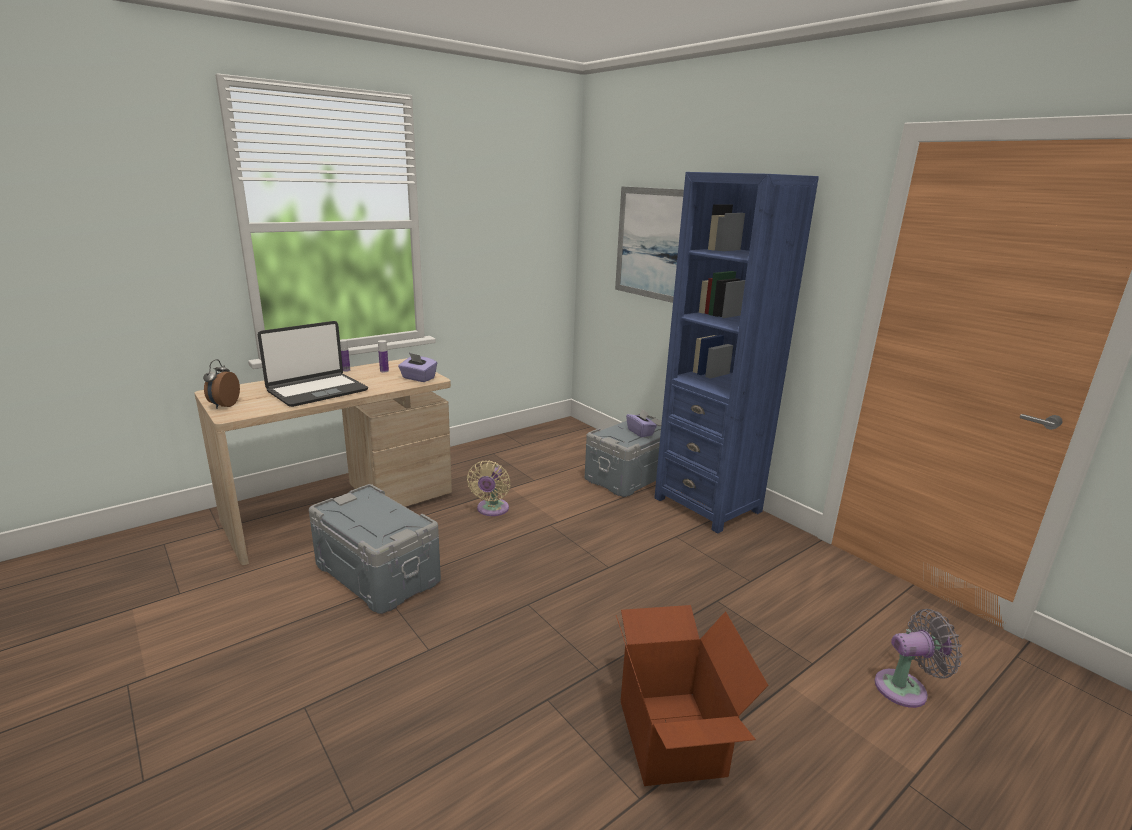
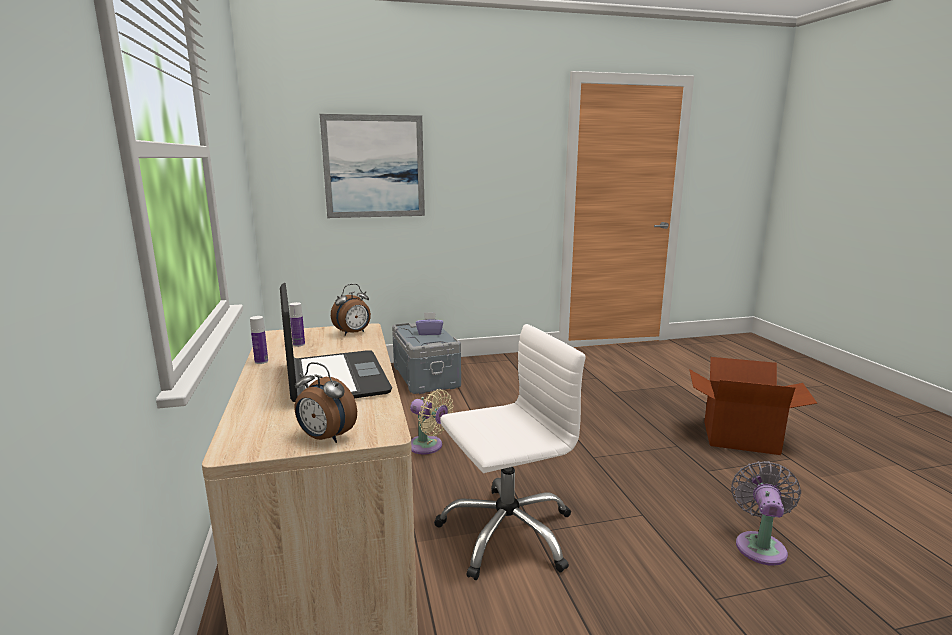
camera: 65 degrees left, 5 degrees down
(376, 574) = (507, 532): grey storage box -> white office chair
(418, 378) = (353, 333): purple tissue box -> alarm clock
(707, 505) = (495, 364): blue bookcase -> none
(906, 688) = (701, 372): grey fan -> grey fan (760, 545)

